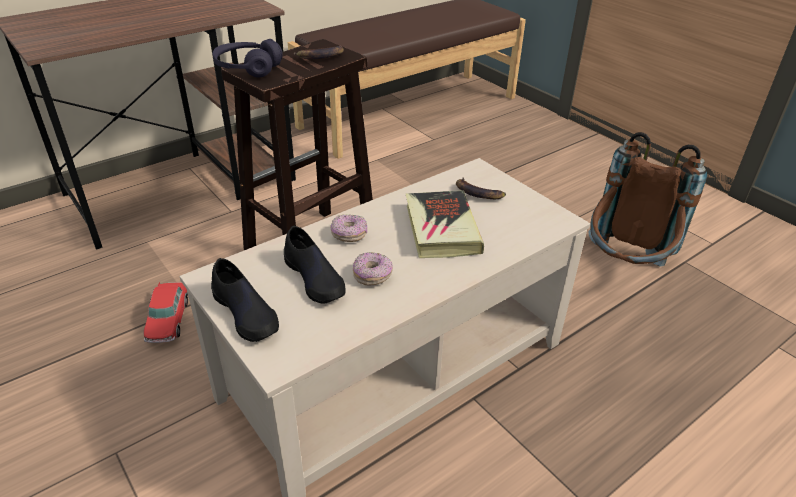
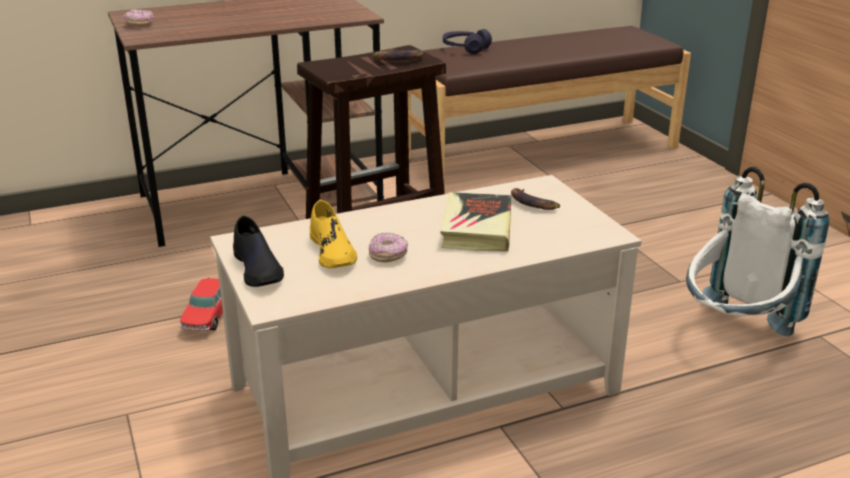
camera: 15 degrees right, 10 degrees down
(248, 68) = (322, 64): purple headphones -> purple headphones (465, 48)
(315, 278) = (332, 251): black shoe -> yellow shoe
(349, 235) = (381, 223): donut -> donut (140, 24)
(623, 269) = (735, 333): brown backpack -> white backpack

